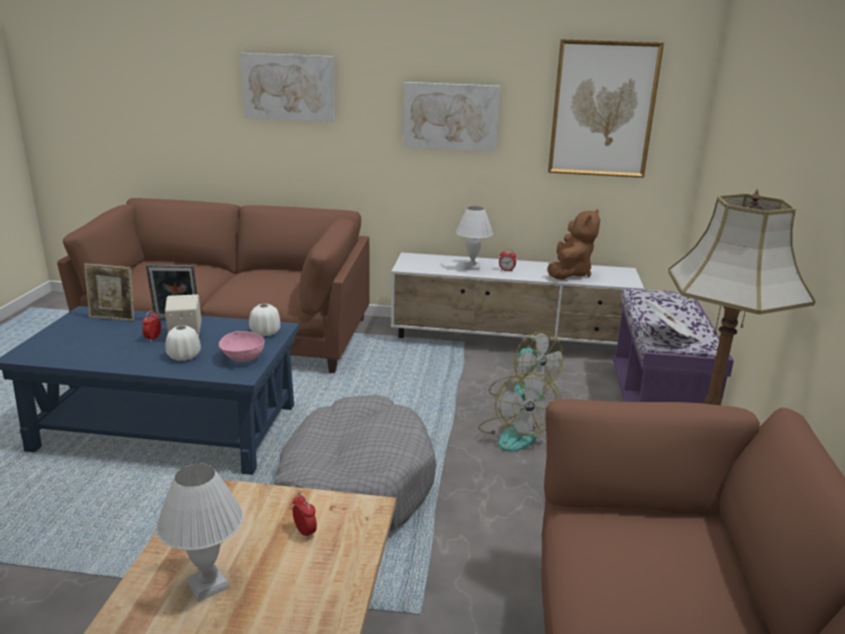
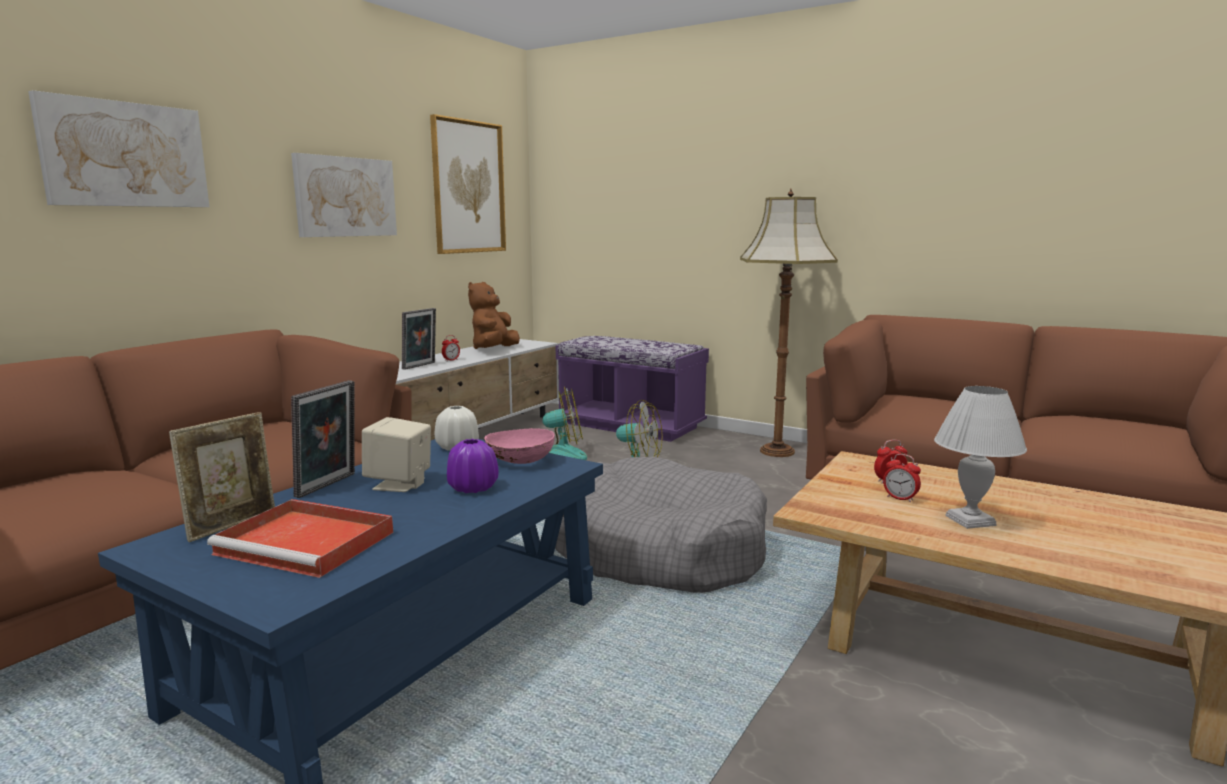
camera: 65 degrees left, 10 degrees down
(91, 340) = (309, 543): none -> red tray
(153, 338) = (376, 502): alarm clock -> alarm clock (900, 498)
(184, 356) = (472, 488): white vase -> purple vase
(472, 267) = (420, 366): white table lamp -> picture frame
(569, 273) = (494, 350): brown plush toy -> brown plush toy turned 120 degrees counterclockwise
(669, 335) = (665, 346): newspaper -> none

